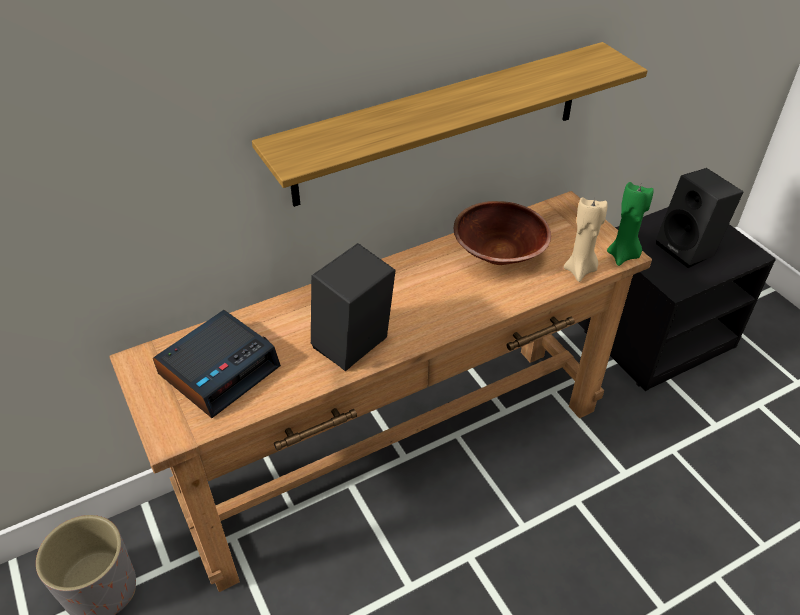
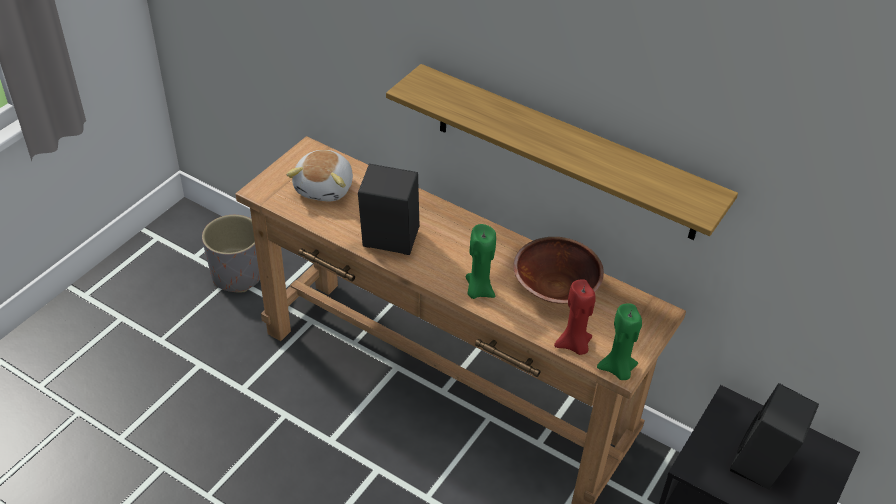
camera: 60 degrees right, 0 degrees up
(219, 370) = (325, 188): alarm clock -> plush toy
(471, 305) = (478, 290): none -> green candle
(580, 270) = (574, 345): beige candle -> red candle

